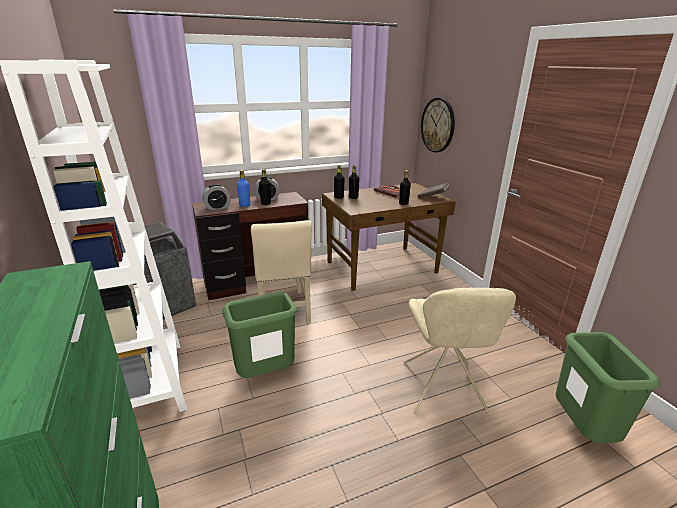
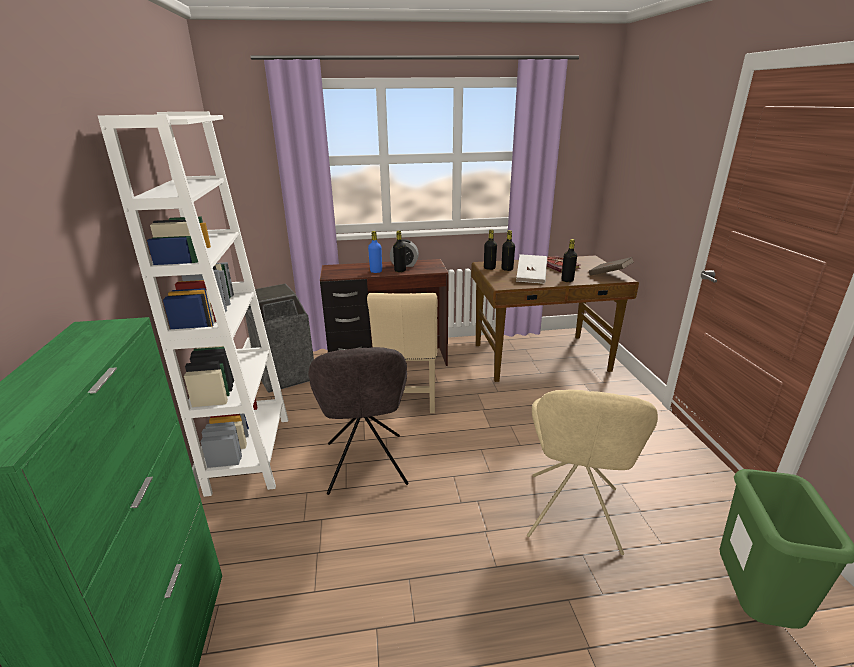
camera: 15 degrees right, 0 degrees up
(217, 207) = (346, 272): alarm clock -> none
(265, 376) = (366, 466): green trash can -> grey chair
(375, 203) = (531, 277): none -> white book
(438, 125) = (626, 183): wall clock -> none

